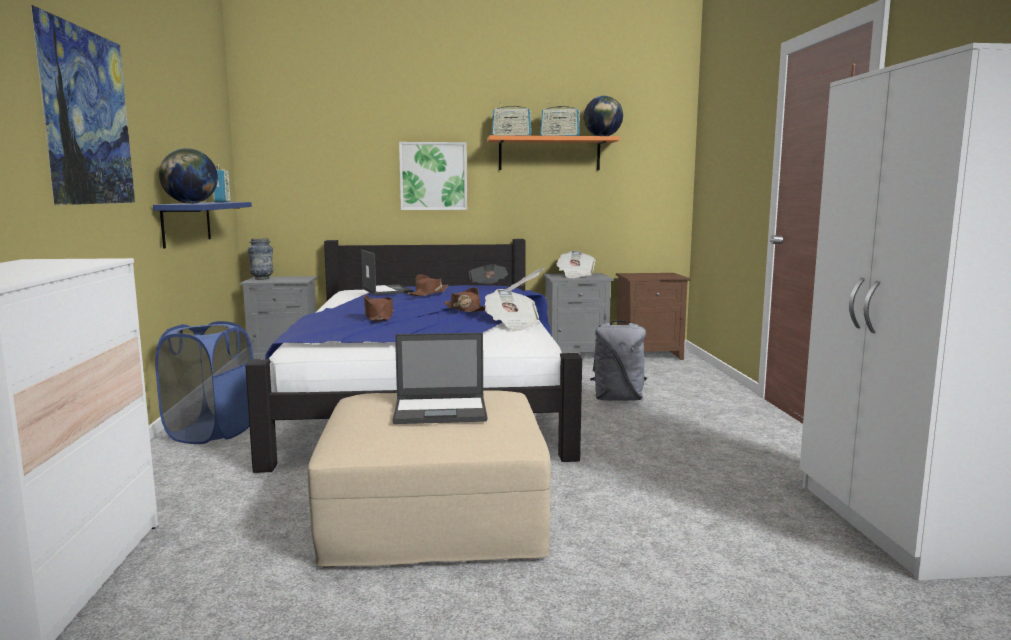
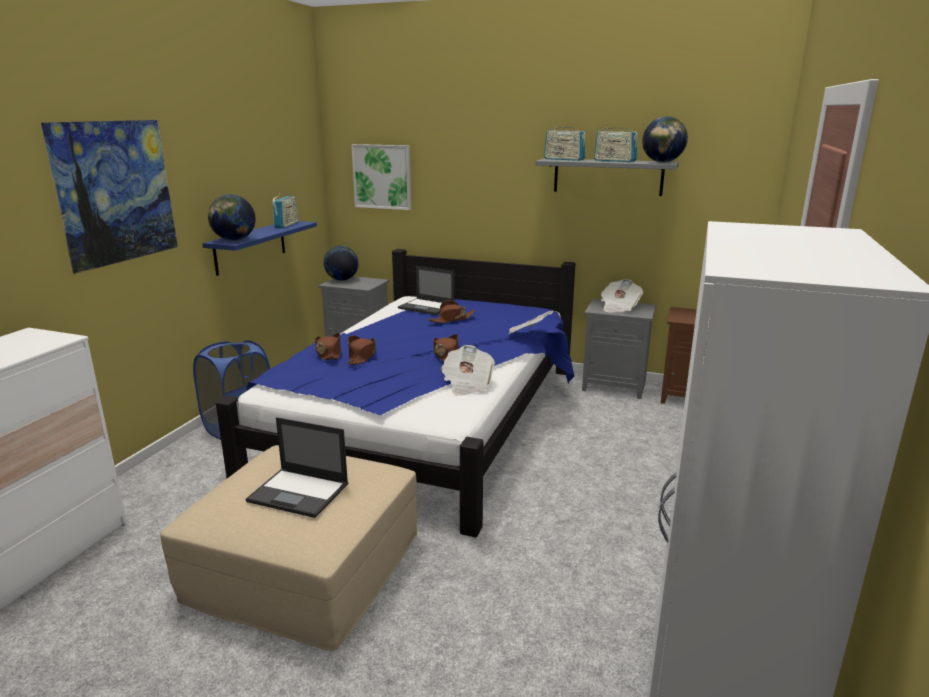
camera: 25 degrees right, 10 degrees up
(262, 278) = (342, 280): vase -> globe
(336, 319) = (328, 353): none -> brown hat
(386, 290) = (427, 307): laptop -> laptop turned 120 degrees clockwise
(433, 176) = (490, 195): picture -> picture (382, 176)
(488, 286) = (527, 309): newspaper -> none
(549, 154) = (607, 176): orange shelf -> grey shelf
(618, 399) = (595, 458): grey backpack -> none

